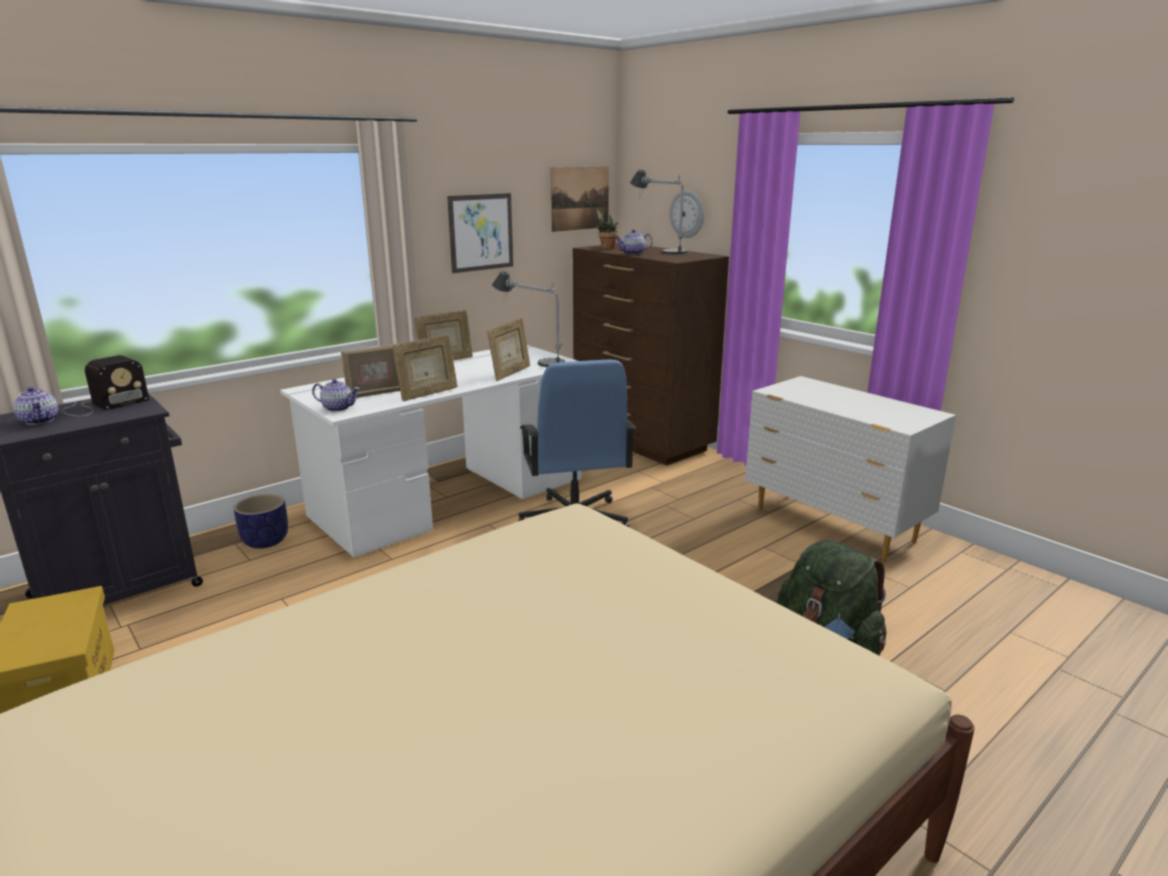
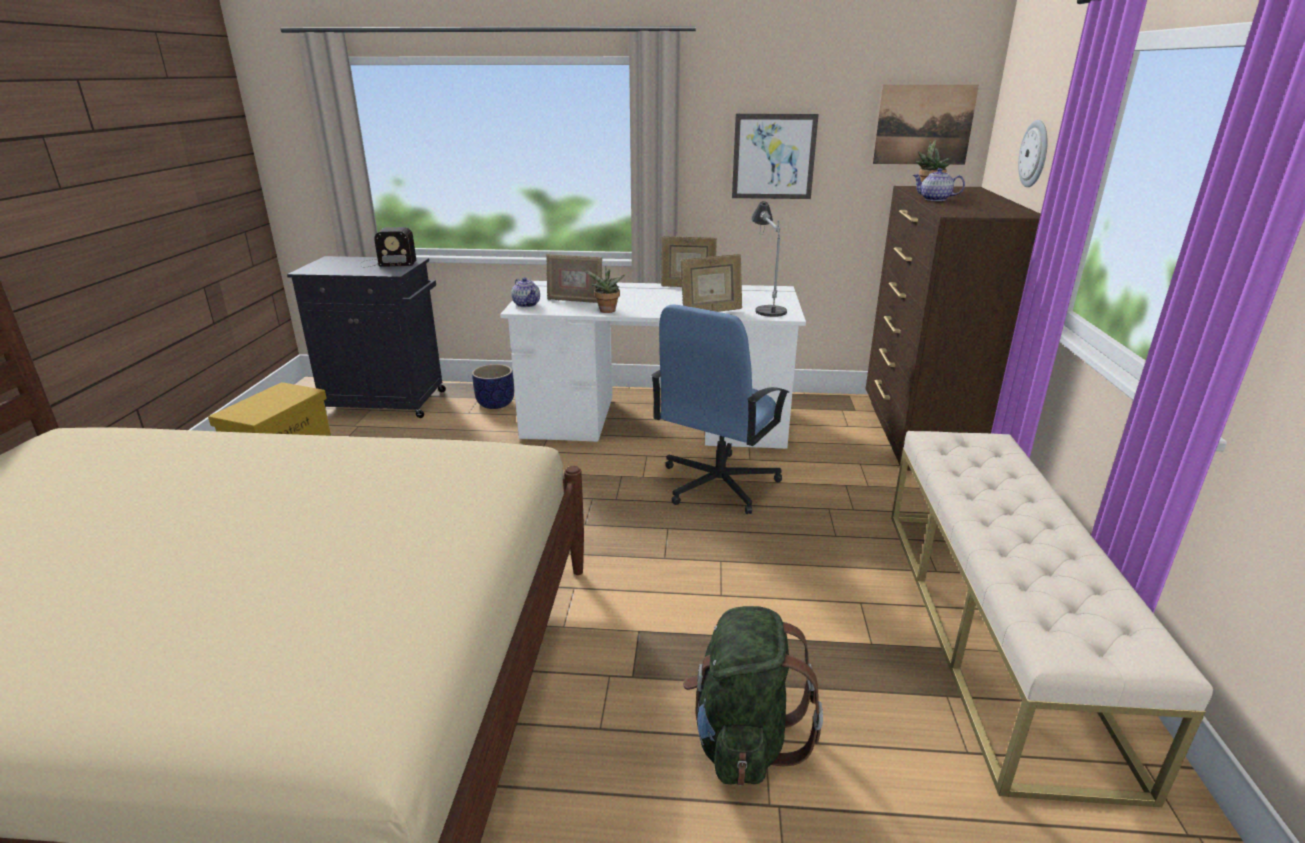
camera: 45 degrees right, 5 degrees up
(40, 420) = (342, 264): teapot -> none
(428, 394) = (606, 311): picture frame -> potted plant
(658, 249) = (986, 199): table lamp -> none
(834, 526) = (994, 628): white dresser -> beige bench

